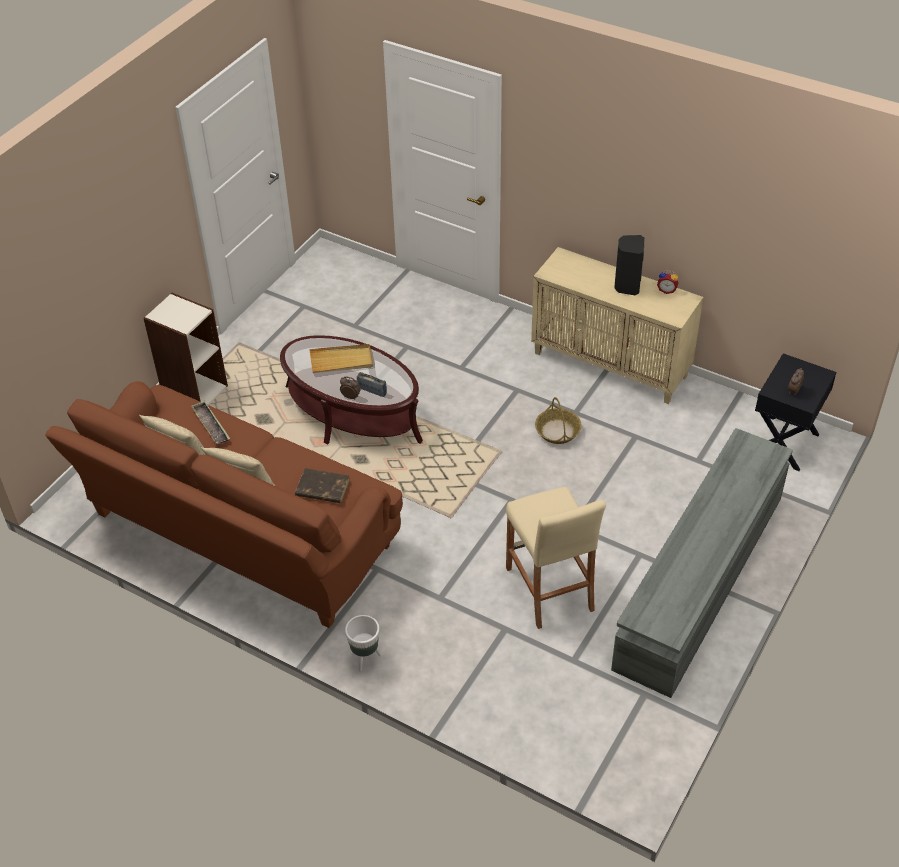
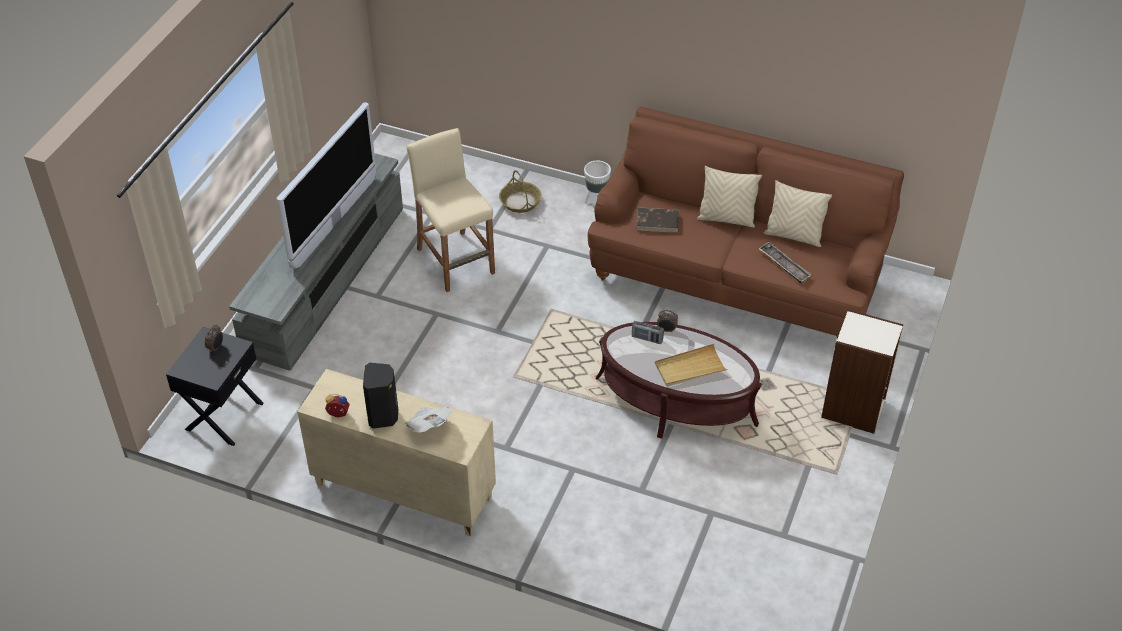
camera: 170 degrees right, 0 degrees up
(558, 431) = (458, 404): basket -> basket (520, 202)
(587, 275) = (429, 426): none -> newspaper
(690, 537) = (334, 222): none -> television

